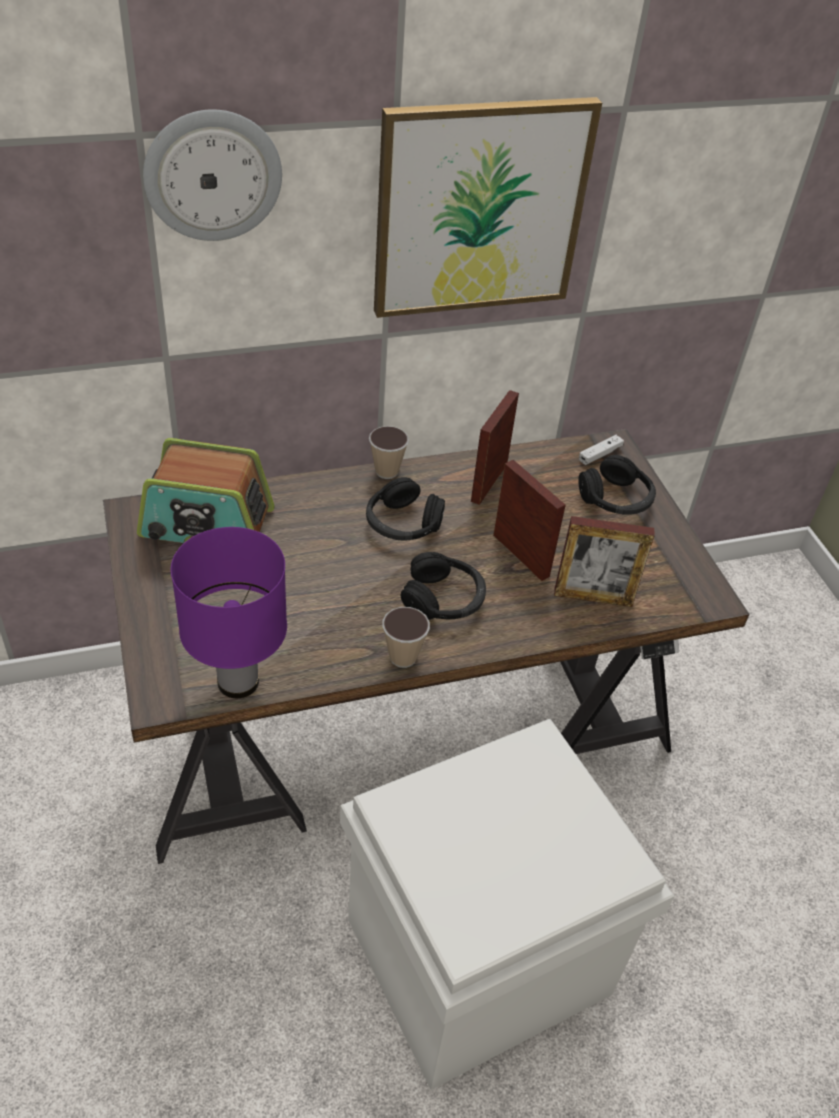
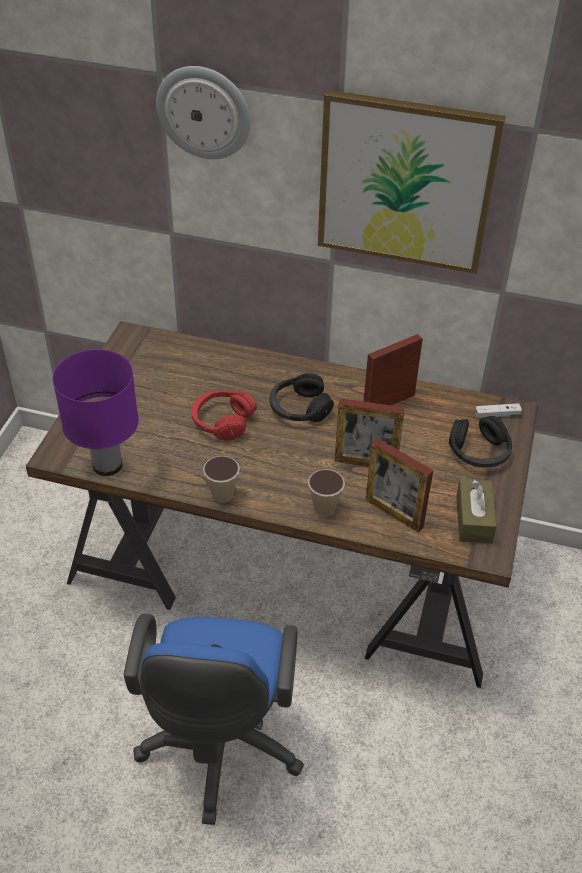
camera: 35 degrees right, 0 degrees up
(207, 524) = (169, 359): radio -> none
(331, 572) = (222, 421): none -> red headphones
(386, 471) = (319, 368): cup -> cup (324, 508)
(443, 599) = (283, 469): black headphones -> none
(476, 959) = (219, 749): white storage box -> blue office chair
(520, 555) = (365, 463): picture frame -> picture frame turned 105 degrees clockwise
(669, 570) = (473, 519): none -> brown tissue box

